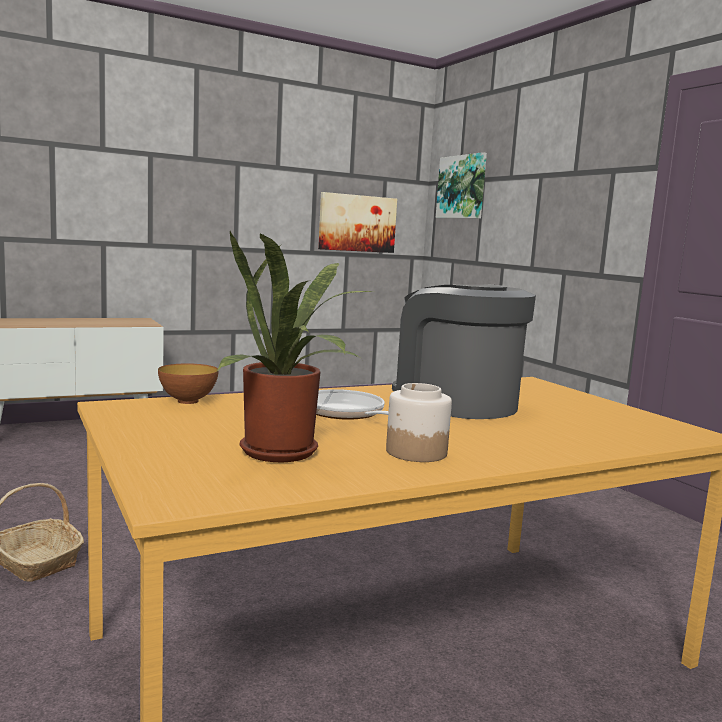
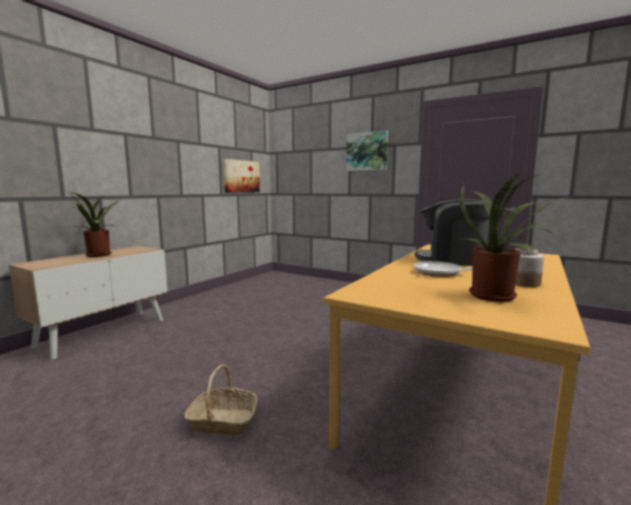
camera: 30 degrees left, 0 degrees up
(76, 322) = (100, 255): none -> potted plant
(188, 401) = (368, 283): bowl -> none
(462, 187) = (296, 154): picture -> picture (367, 151)

